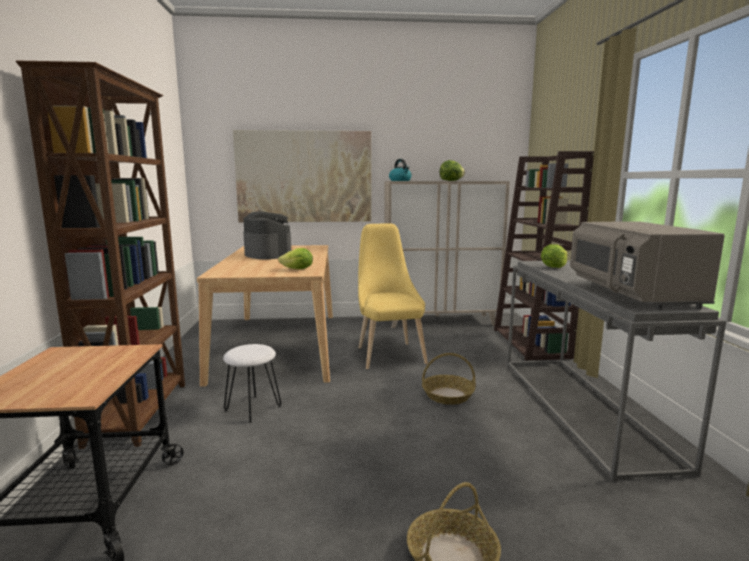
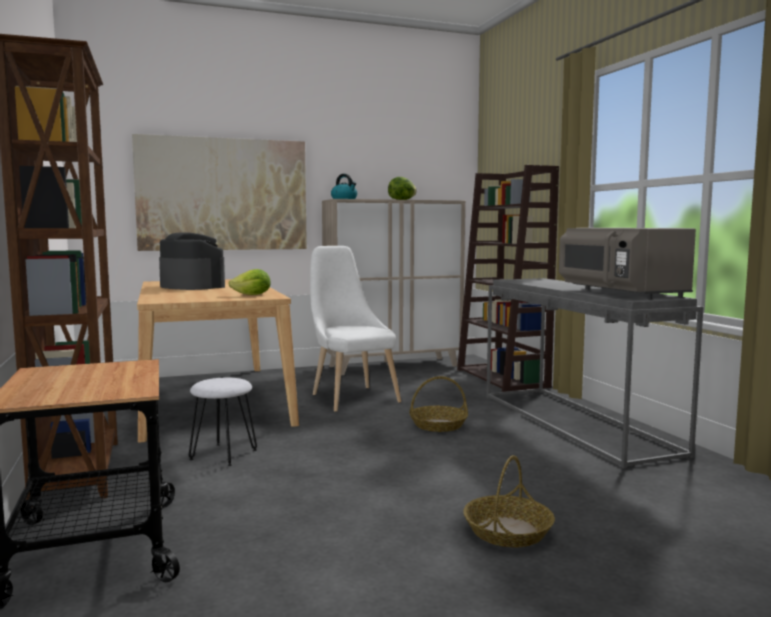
camera: 15 degrees left, 5 degrees down
(388, 353) = (351, 397): yellow chair -> white chair
(553, 267) = (533, 282): lettuce -> none

